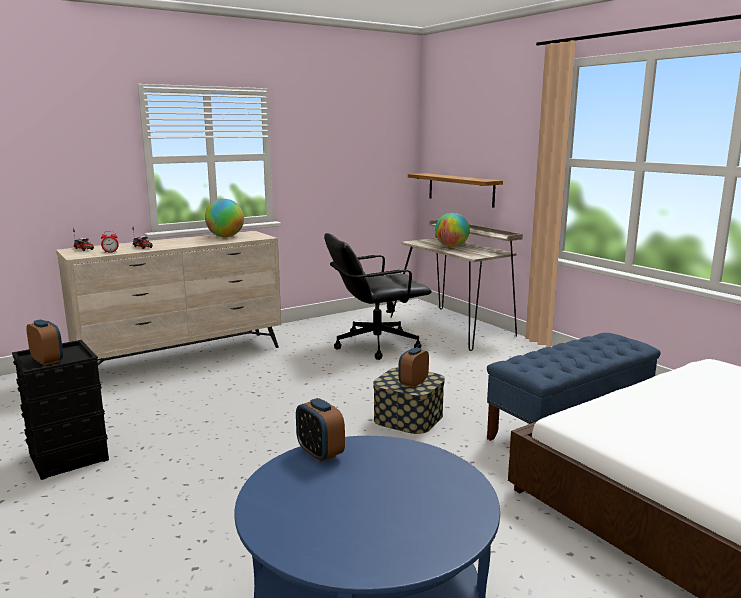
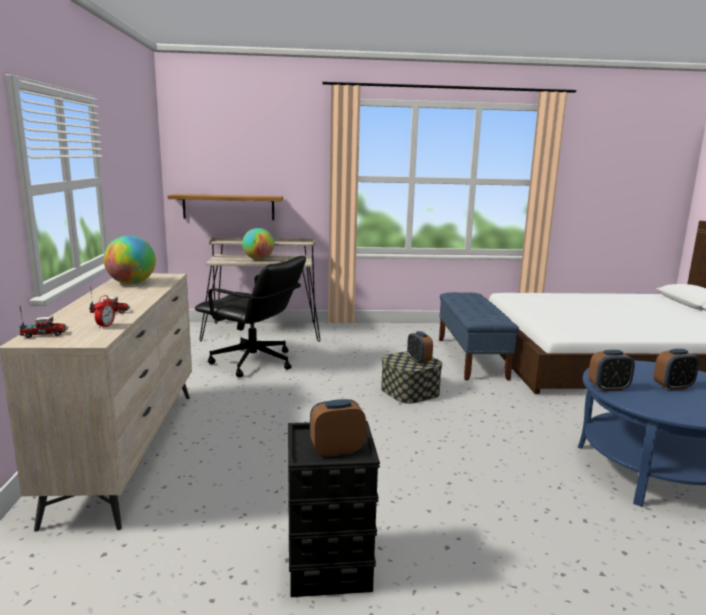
camera: 60 degrees left, 0 degrees up
(375, 344) = (254, 363): black office chair -> black office chair turned 75 degrees counterclockwise
(378, 498) = (673, 387): none -> alarm clock

